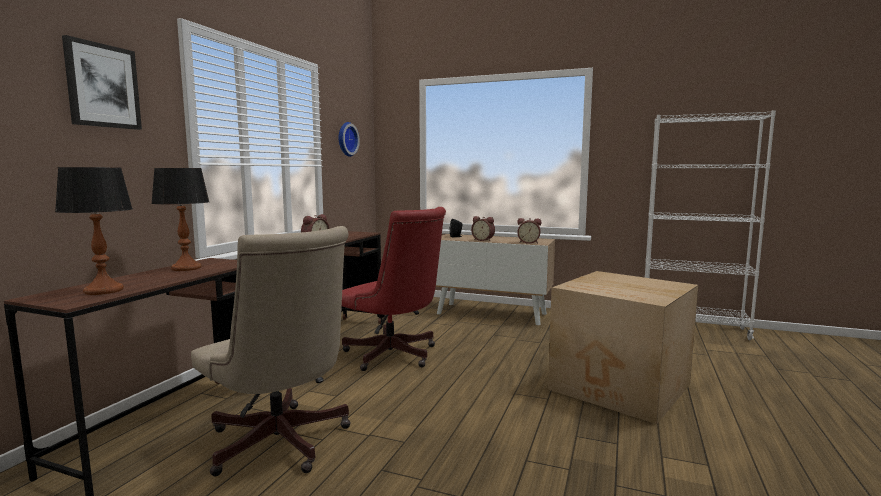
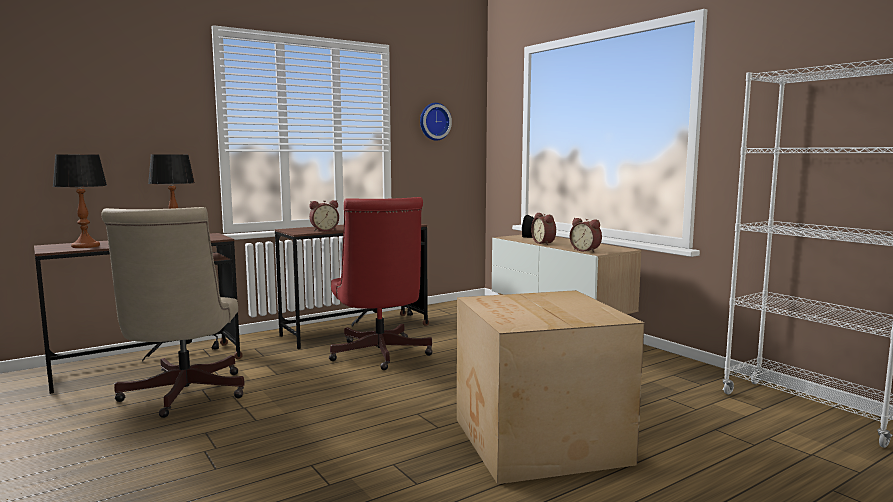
camera: 35 degrees right, 0 degrees up
(102, 86) = (135, 90): picture -> none

